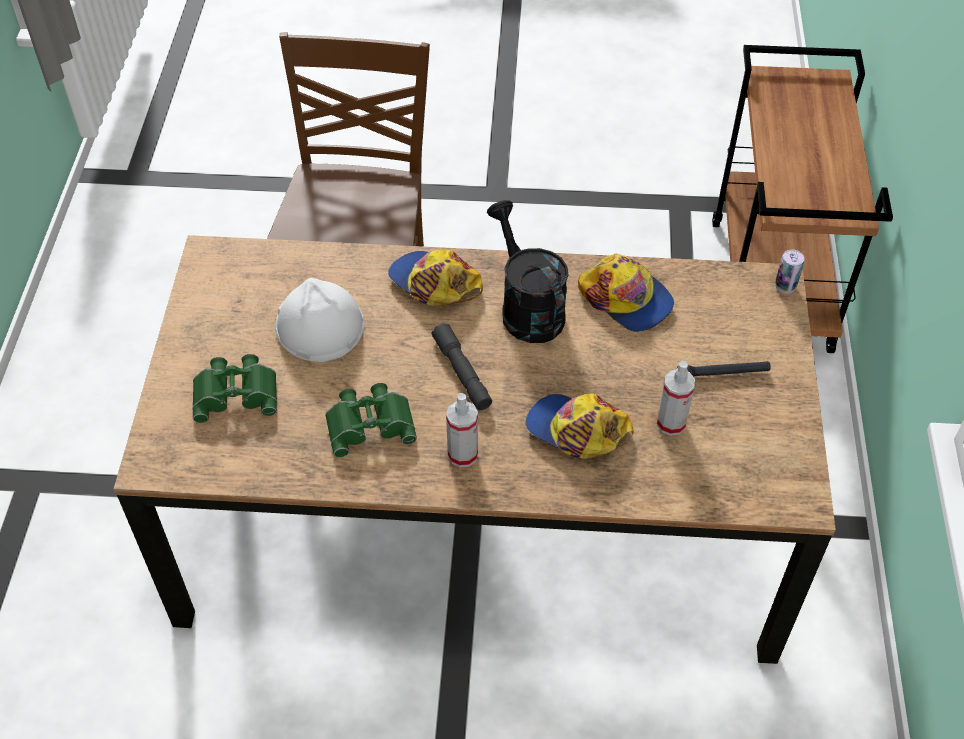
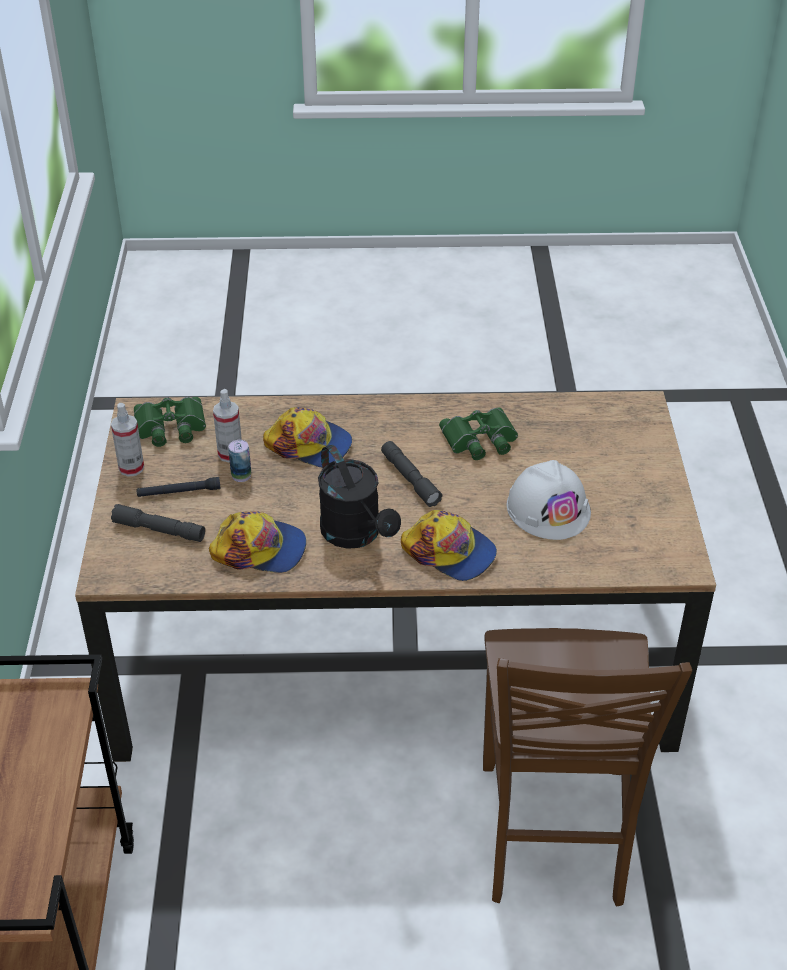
camera: 175 degrees right, 10 degrees down
(236, 392) = (600, 454): green binoculars -> green binoculars (170, 428)
(462, 454) = (400, 424): spray bottle -> spray bottle (131, 468)
(626, 299) = (260, 549): cap -> cap turned 150 degrees clockwise
(734, 327) = (159, 530): none -> grey flashlight
(785, 286) = (99, 571): can -> can (241, 475)

